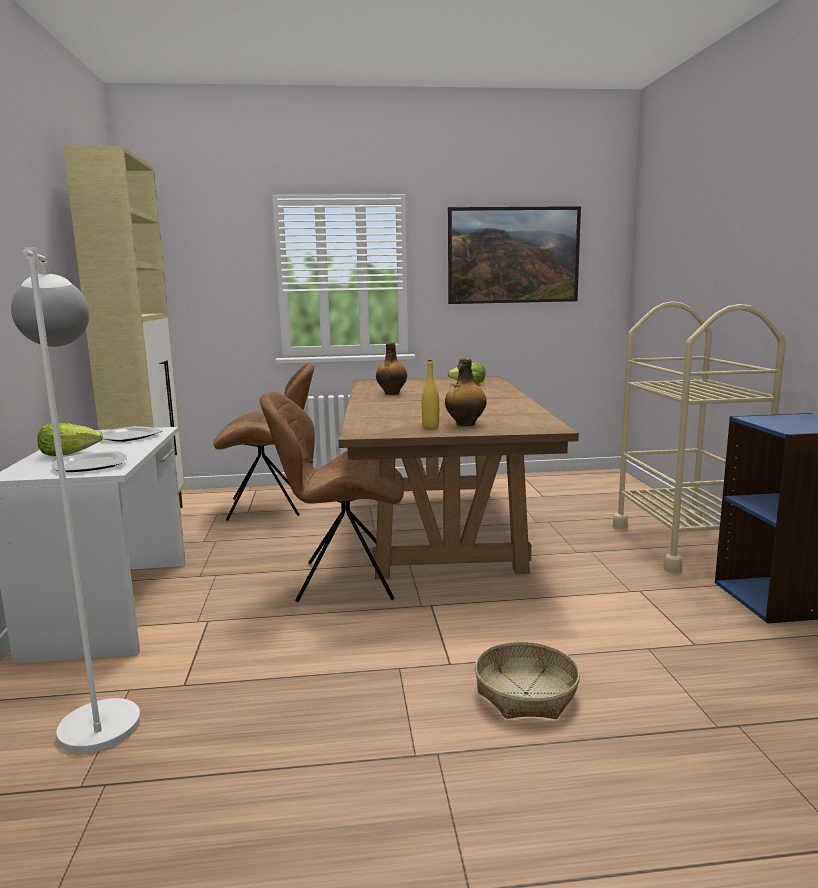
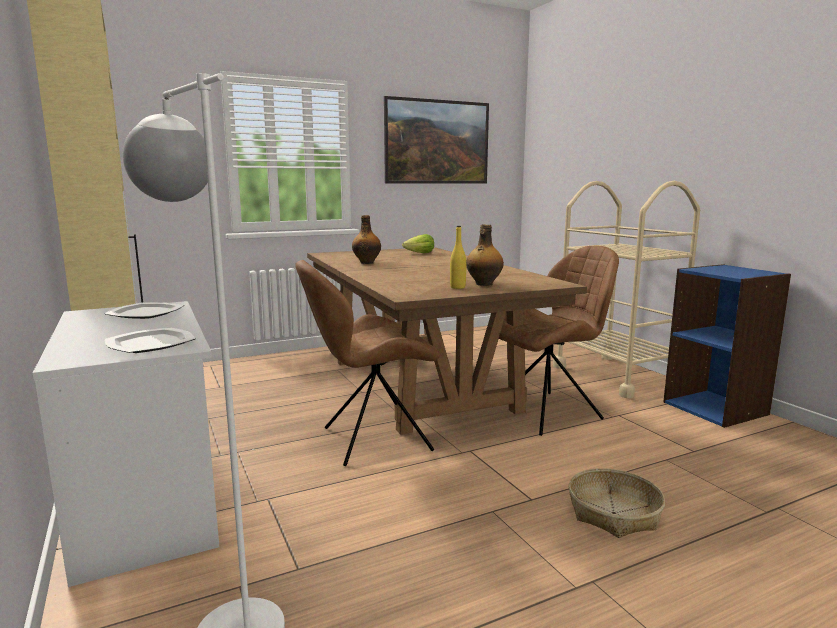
camera: 20 degrees left, 0 degrees up
(69, 454) = (103, 334): lettuce -> none
(269, 507) = (238, 380): brown chair -> brown chair (549, 412)

